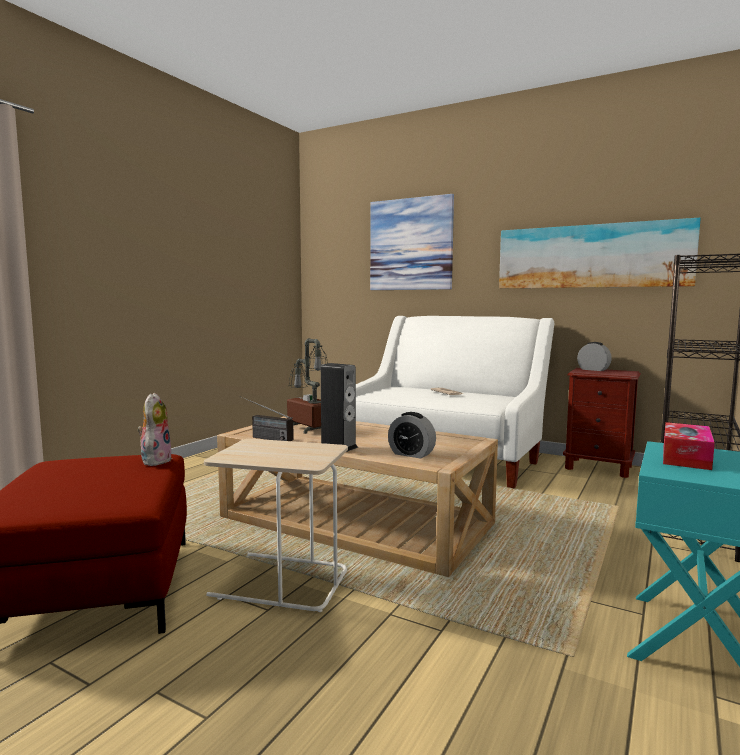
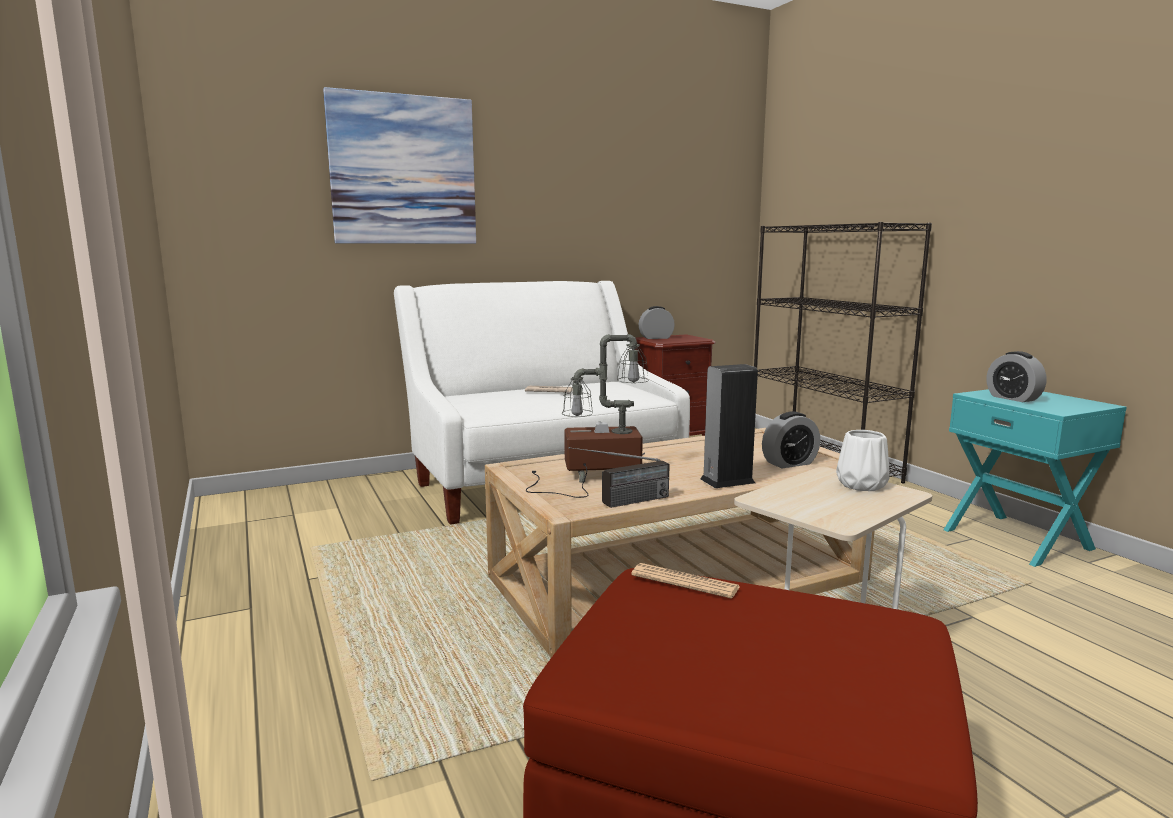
camera: 55 degrees left, 5 degrees up
(155, 460) = (685, 582): plush toy -> newspaper
(313, 454) = (859, 485): none -> white vase
(591, 256) = (638, 206): picture -> none
(685, 457) = (1013, 398): tissue box -> alarm clock

